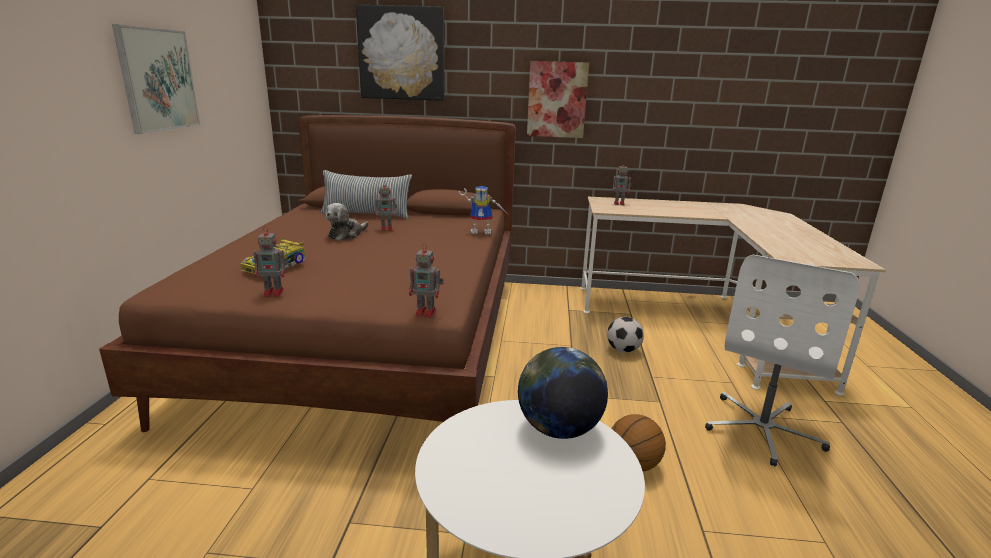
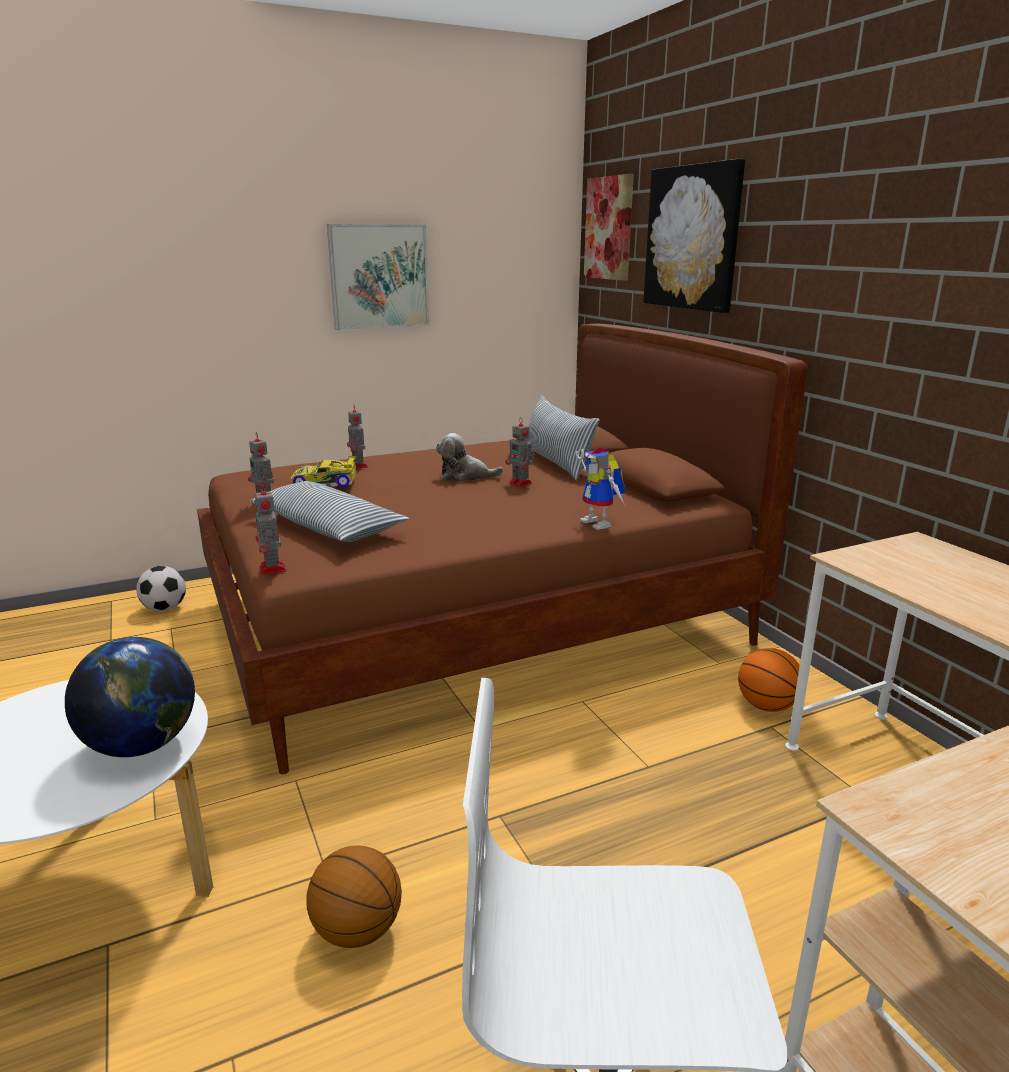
camera: 60 degrees right, 0 degrees up
(372, 284) = (328, 527): none -> pillow
(553, 304) = (766, 706): none -> basketball
(557, 100) = (888, 323): picture -> picture (609, 228)
(620, 203) = (932, 562): toy robot -> toy robot (358, 466)
(623, 350) = (704, 828): football -> football (165, 608)

